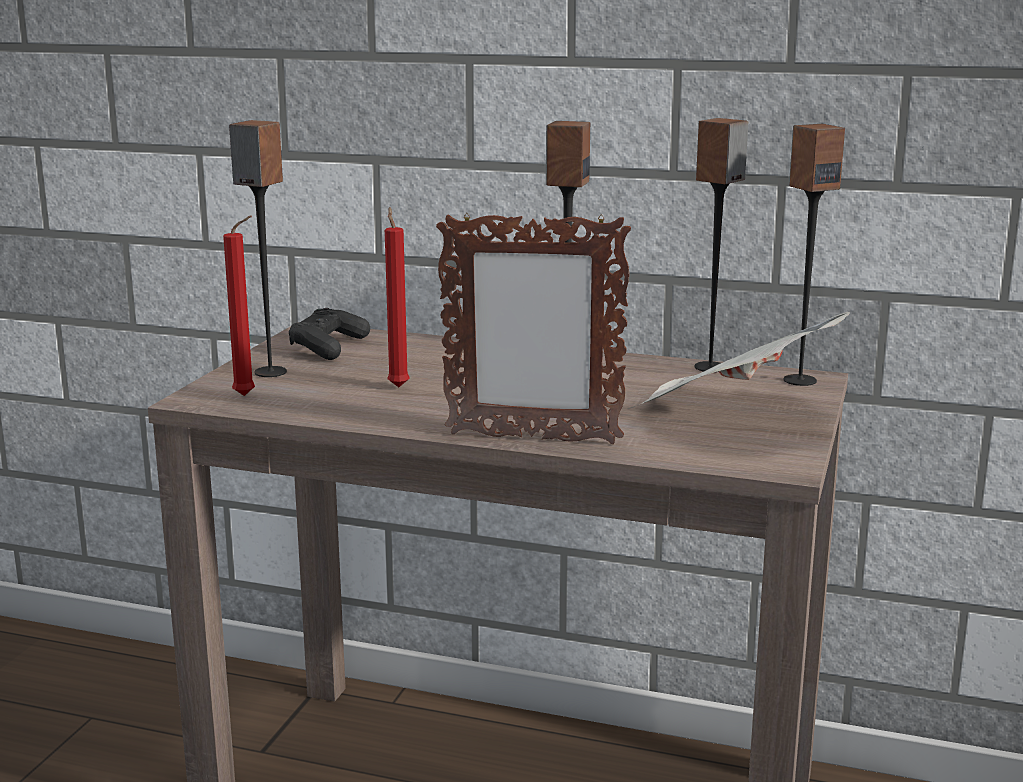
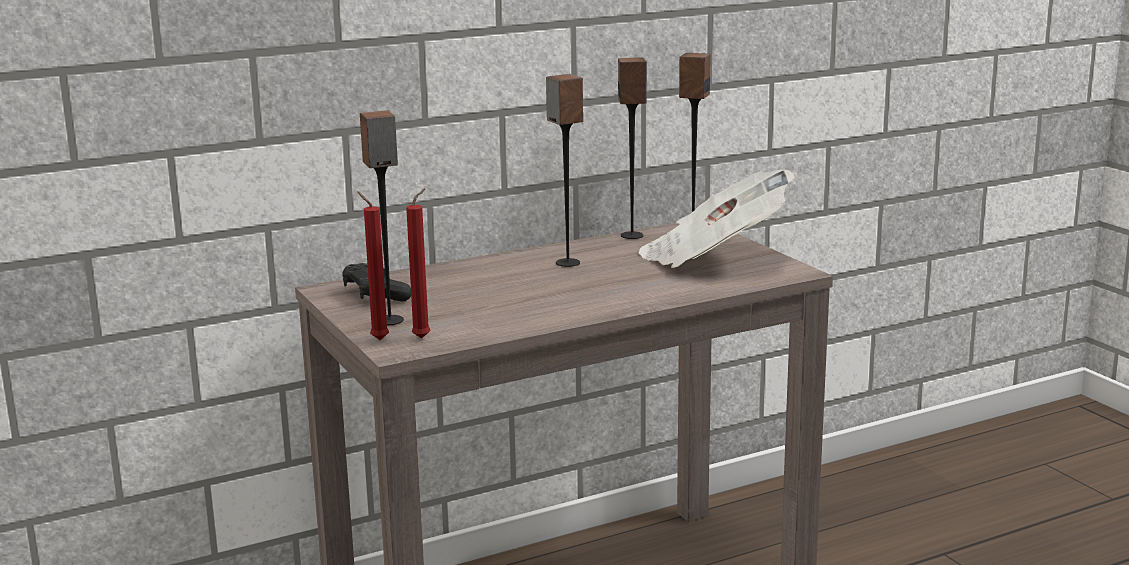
camera: 45 degrees left, 0 degrees up
(398, 386) = (497, 301): red candle -> red candle (377, 339)
(531, 438) = (653, 301): picture frame -> none

